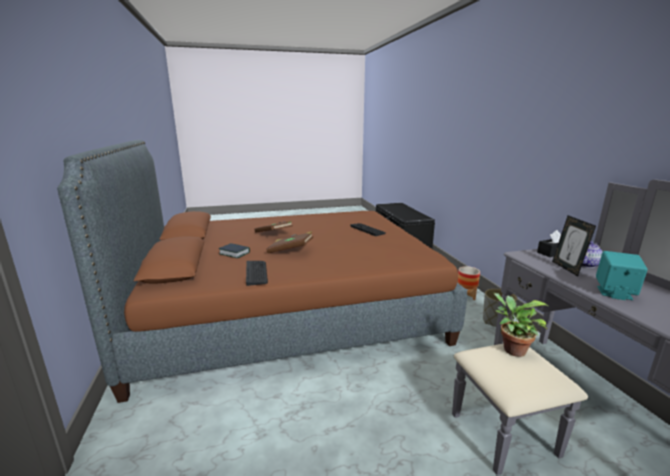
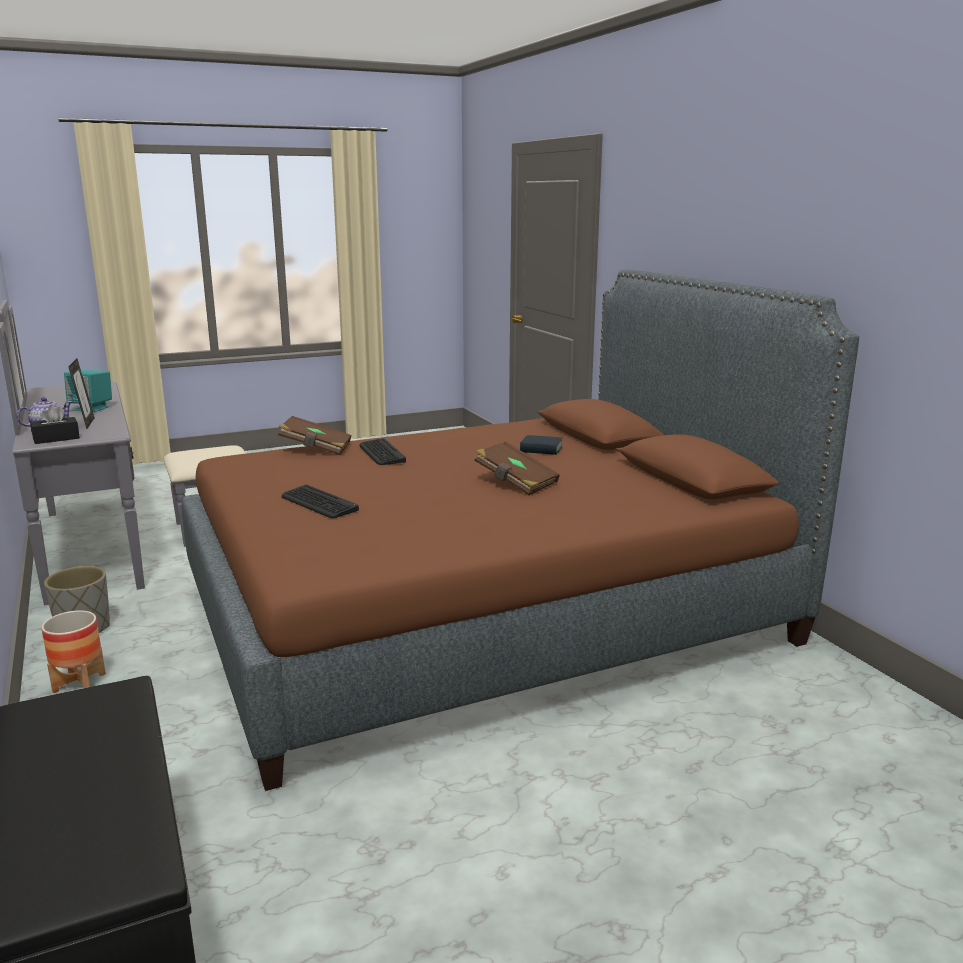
camera: 170 degrees right, 0 degrees up
(256, 273) = (479, 432): keyboard -> keyboard (381, 453)
(290, 251) = (456, 455): brown book -> brown book (316, 449)
(511, 349) = (199, 461): potted plant -> none

